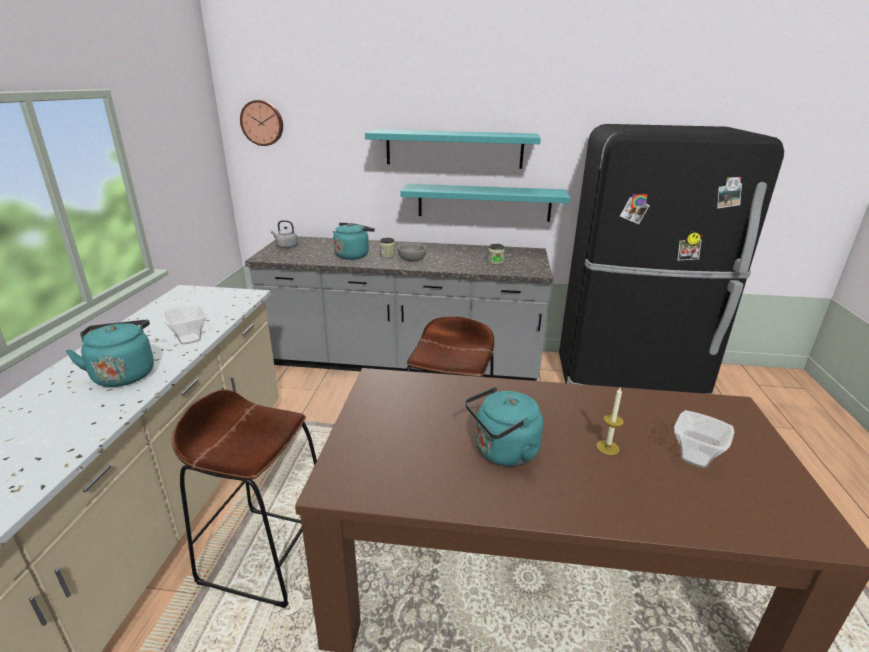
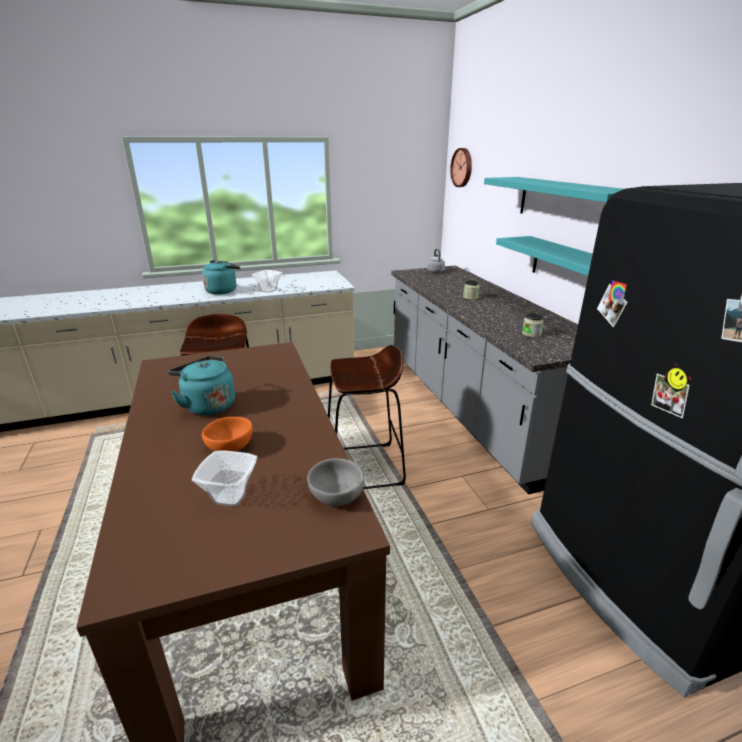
camera: 65 degrees right, 0 degrees up
(353, 255) = (451, 289): turquoise kettle -> none
(411, 260) = (474, 306): grey bowl -> grey bowl (337, 495)
(607, 447) = (230, 448): candle -> orange bowl

